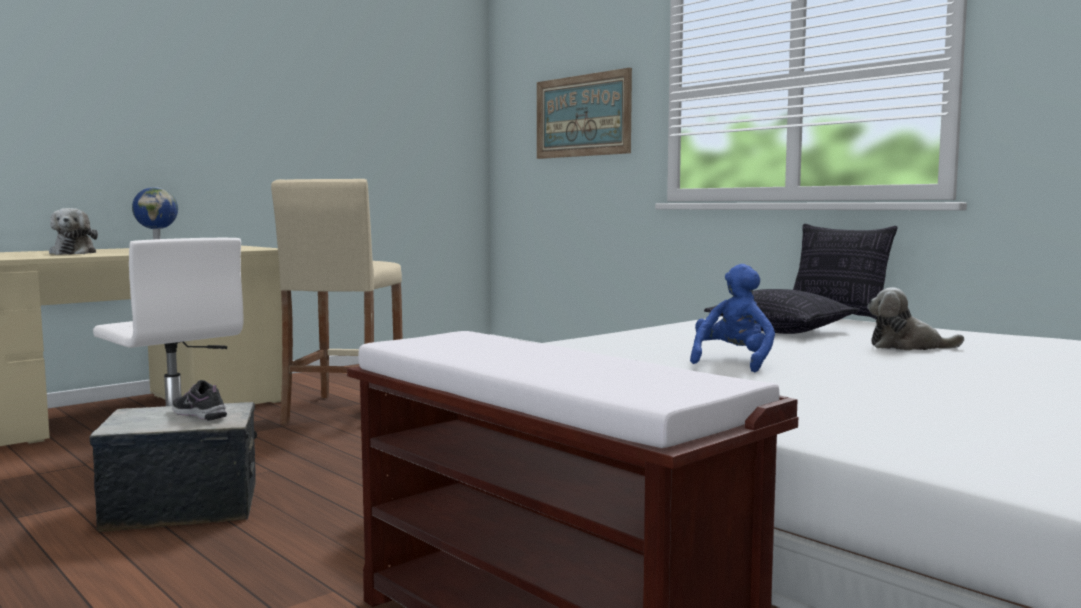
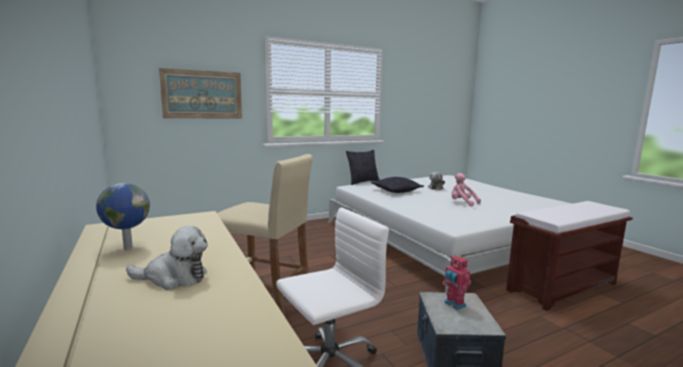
camera: 75 degrees left, 5 degrees up
(199, 415) = (454, 304): shoe -> toy robot
(733, 362) = (462, 203): blue plush toy -> pink plush toy

